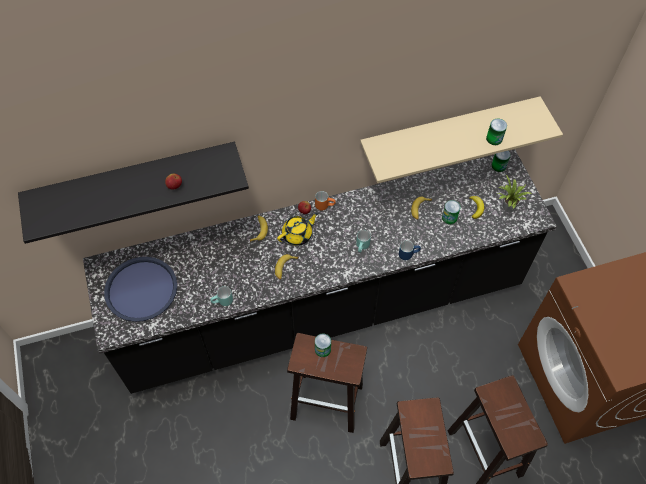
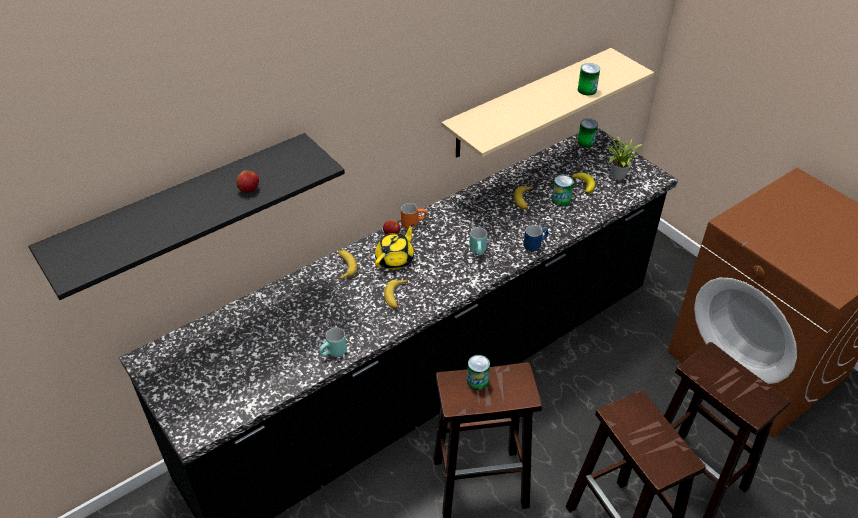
camera: 20 degrees left, 15 degrees down
(141, 289) = (217, 370): blue tray -> none

